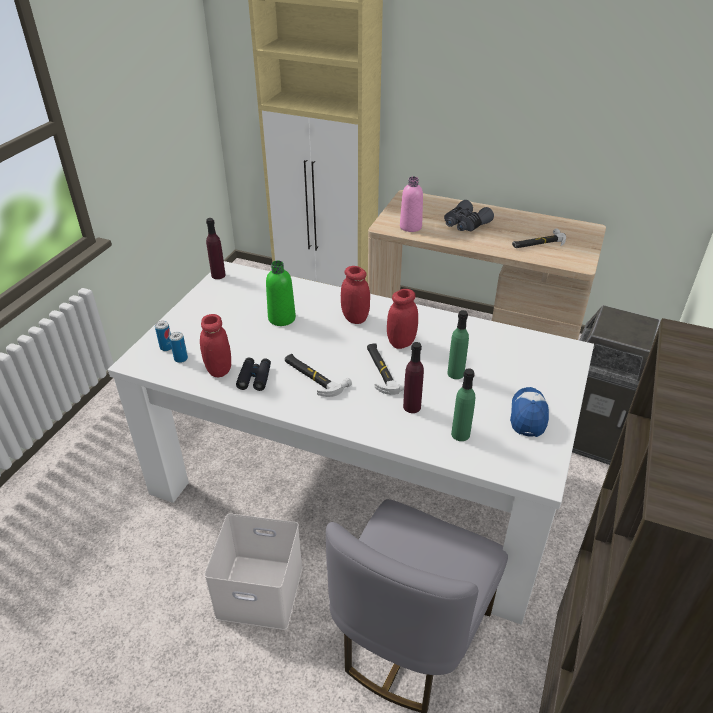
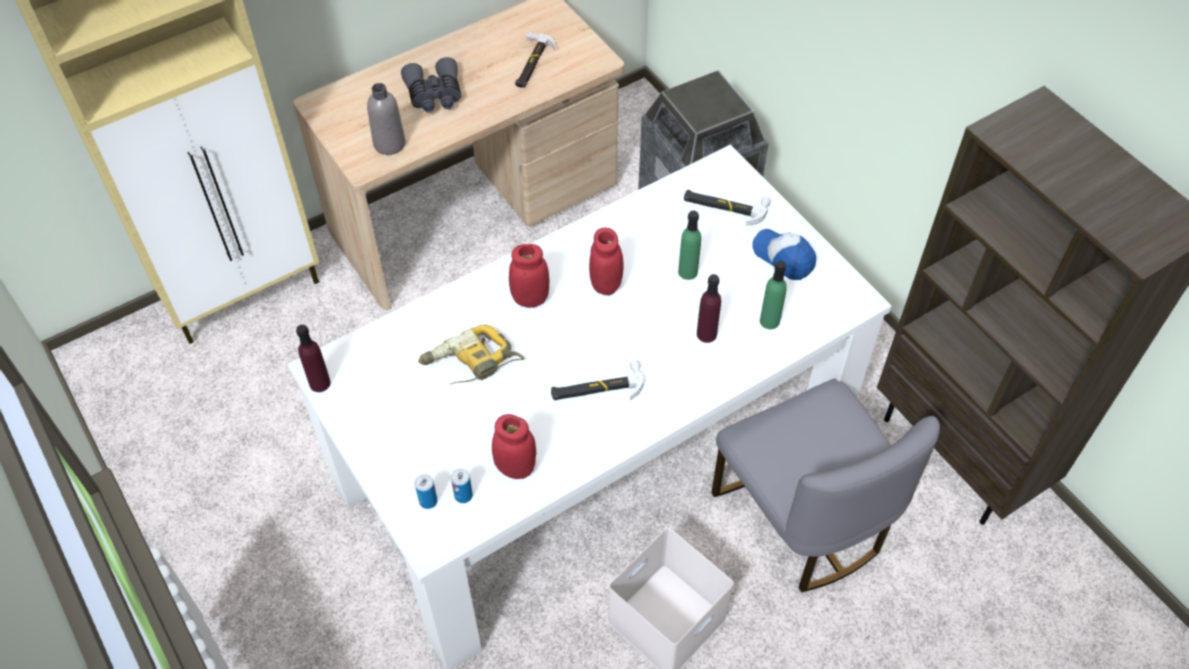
camera: 55 degrees left, 15 degrees up
(254, 377) = (556, 440): black binoculars -> none
(282, 318) = (471, 364): green bottle -> power drill
(383, 370) = (636, 325): hammer -> hammer (725, 206)
(410, 227) = (389, 144): pink bottle -> grey bottle

